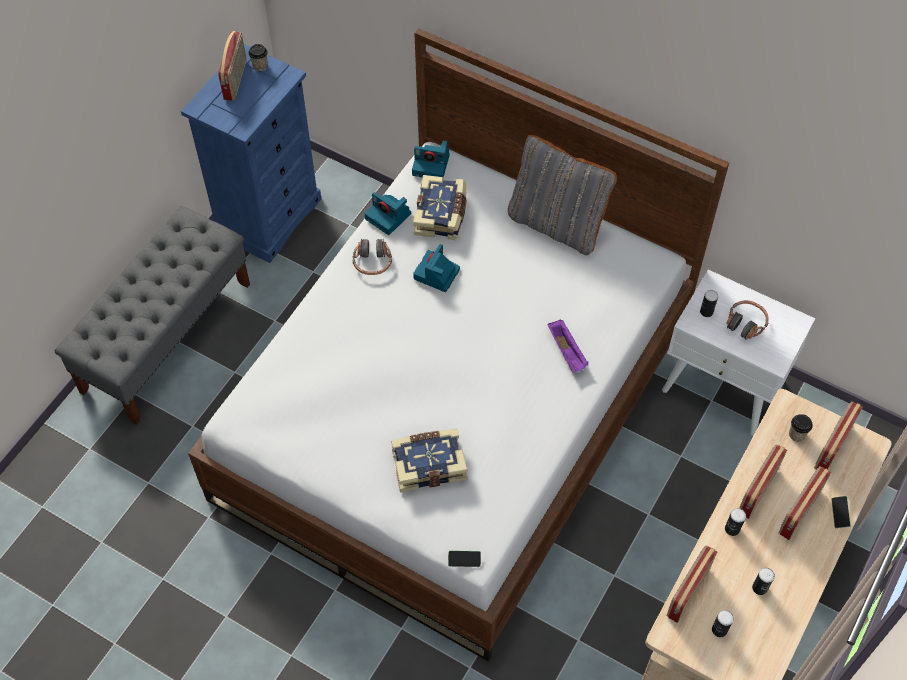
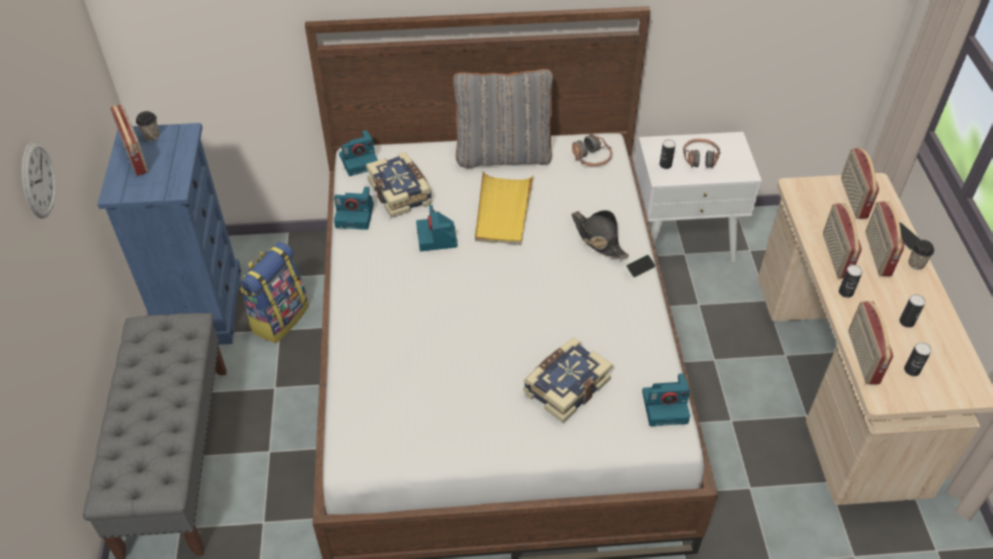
camera: 35 degrees left, 10 degrees down
(116, 88) = (38, 180): none -> wall clock
(320, 260) = (279, 318): none -> backpack
(372, 262) = (371, 256): headphones -> headphones (591, 158)
(464, 560) = (667, 445): phone -> phone (640, 269)
(491, 529) = (666, 406): none -> camera
(510, 280) = (503, 211): none -> yellow tray
(567, 352) = (598, 239): purple tray -> black hat
(796, 434) = (821, 203): cup -> cup (916, 264)

